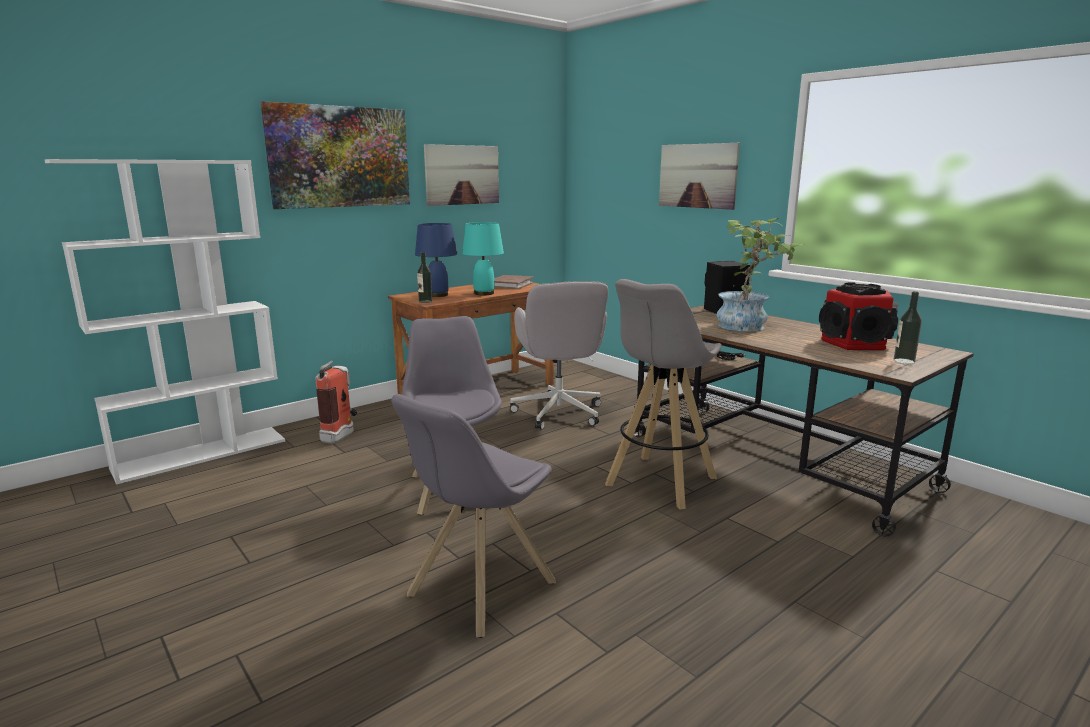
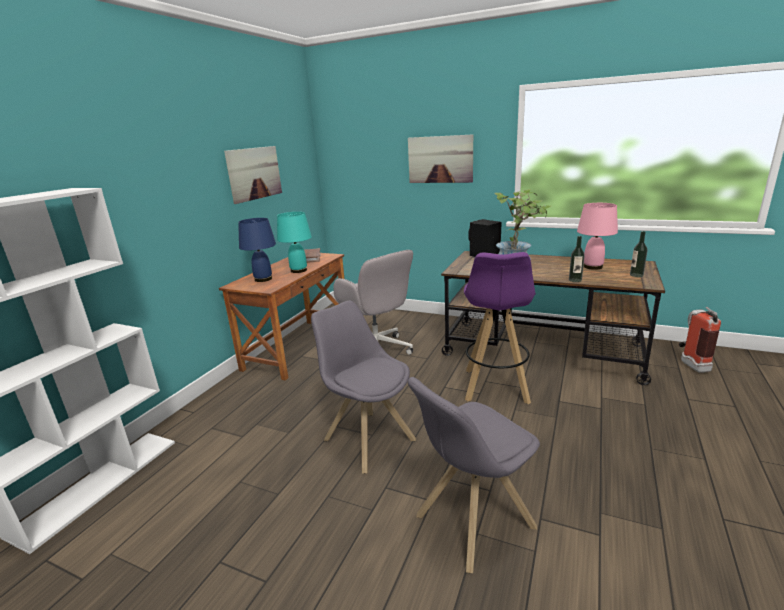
camera: 25 degrees left, 5 degrees up
(340, 157) = (161, 171): picture -> none
(342, 435) = (224, 420): fire extinguisher -> fire extinguisher (691, 364)
(425, 301) = (263, 288): bottle -> bottle (575, 280)
(480, 588) = (473, 521): grey chair -> grey chair turned 45 degrees clockwise
(658, 482) = (495, 387): grey stool -> purple stool
(855, 343) = (593, 267): speaker -> pink table lamp

